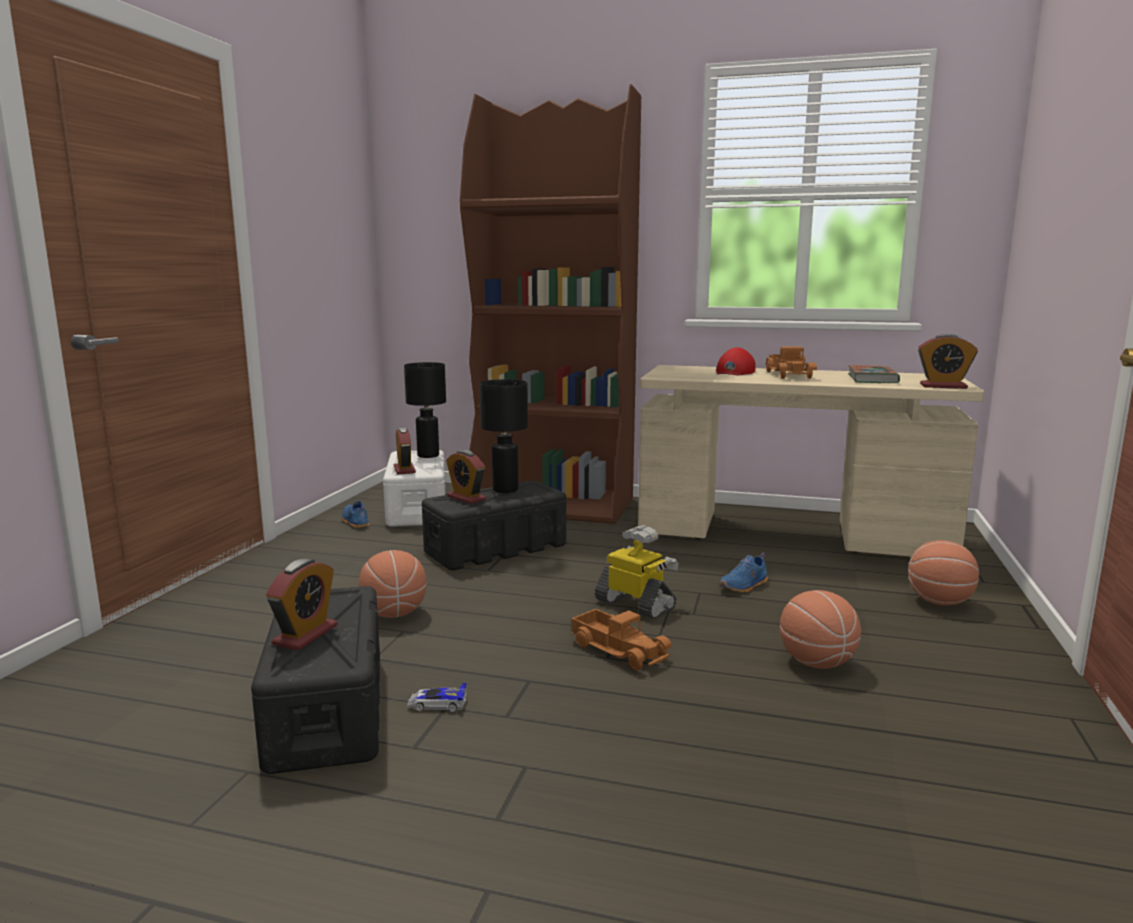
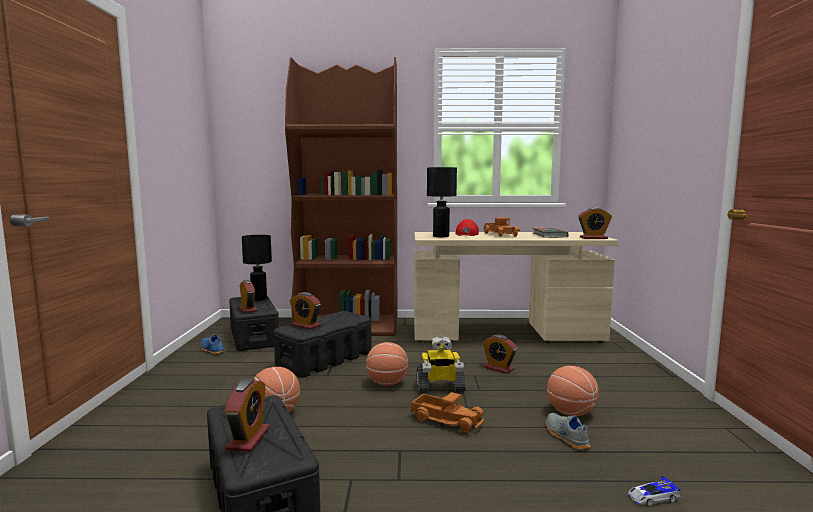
camera: 15 degrees left, 5 degrees down
(417, 508) = (254, 336): white storage box -> black storage box
(437, 704) = (343, 478): toy car -> toy car (652, 497)
(506, 489) = (329, 318): black table lamp -> black table lamp (441, 236)
(636, 604) = (440, 388): toy robot -> toy robot turned 150 degrees clockwise
(744, 586) = (498, 368): blue shoe -> alarm clock
(783, 695) = (565, 437): none -> grey shoe
(939, 602) = (612, 366): basketball -> basketball (387, 383)

